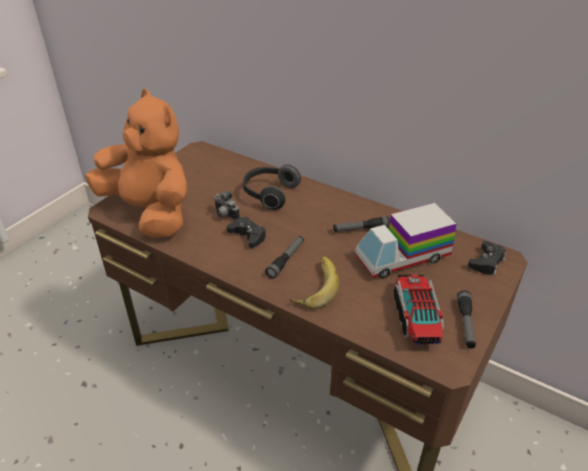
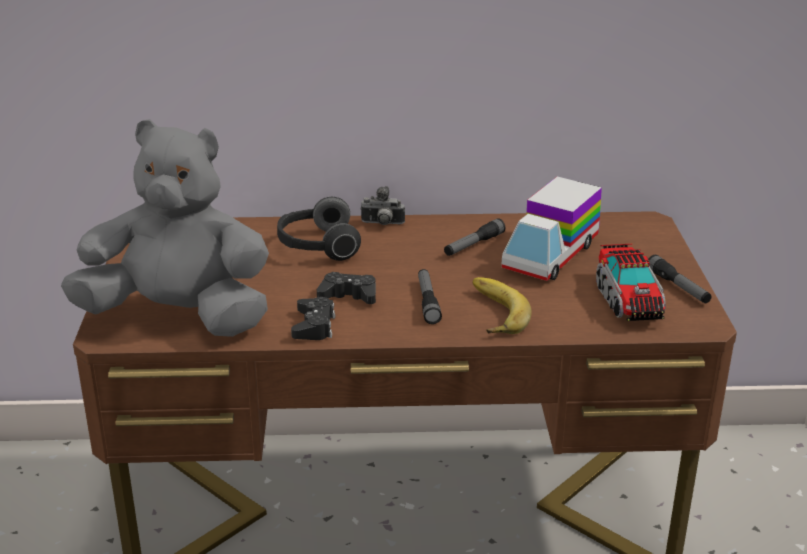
camera: 35 degrees left, 10 degrees down
(151, 212) = (179, 317): orange plush toy -> grey plush toy
(225, 215) = (289, 286): camera -> camera (382, 224)
(416, 317) = (627, 299): toy truck -> toy truck turned 150 degrees counterclockwise
(486, 262) = (636, 230): black game controller -> black game controller (314, 326)

